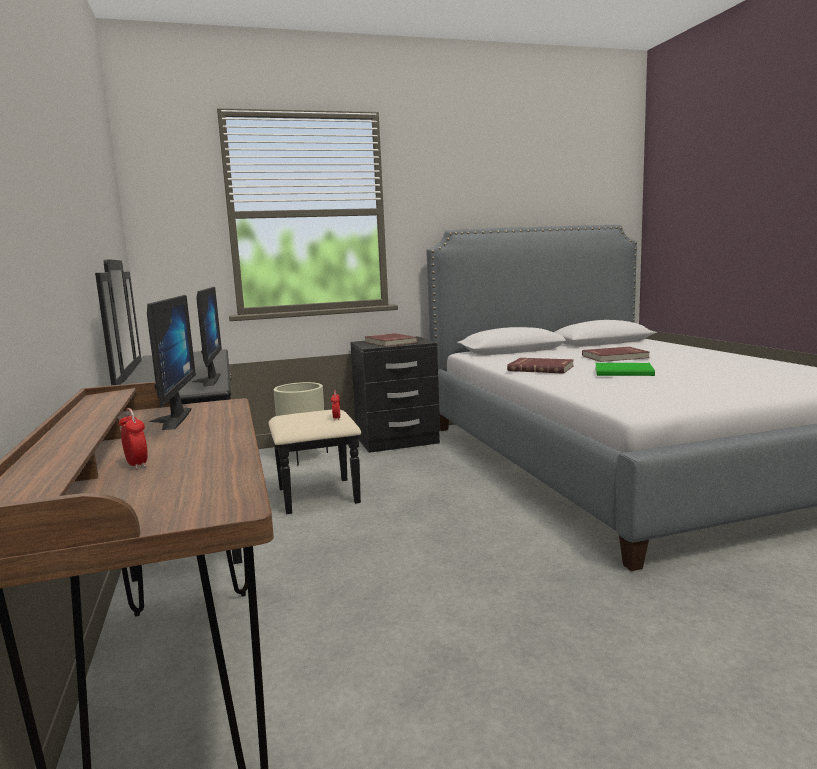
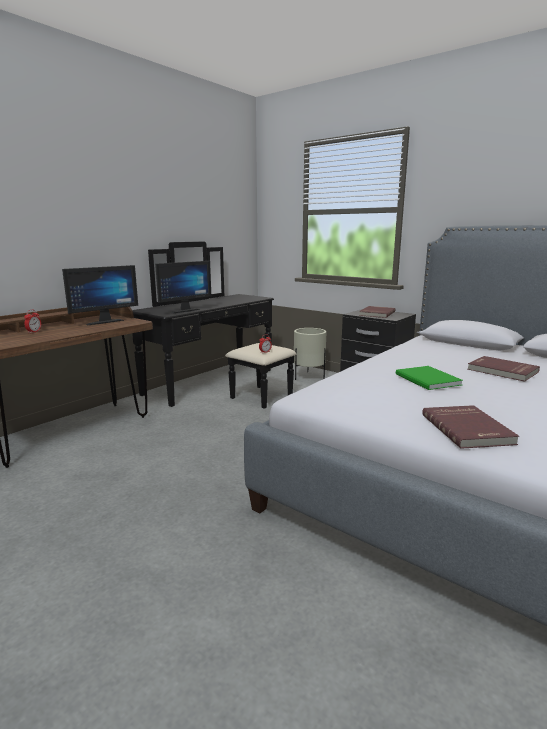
camera: 55 degrees right, 5 degrees up
(541, 368) = (404, 358): red book -> red book (468, 429)

